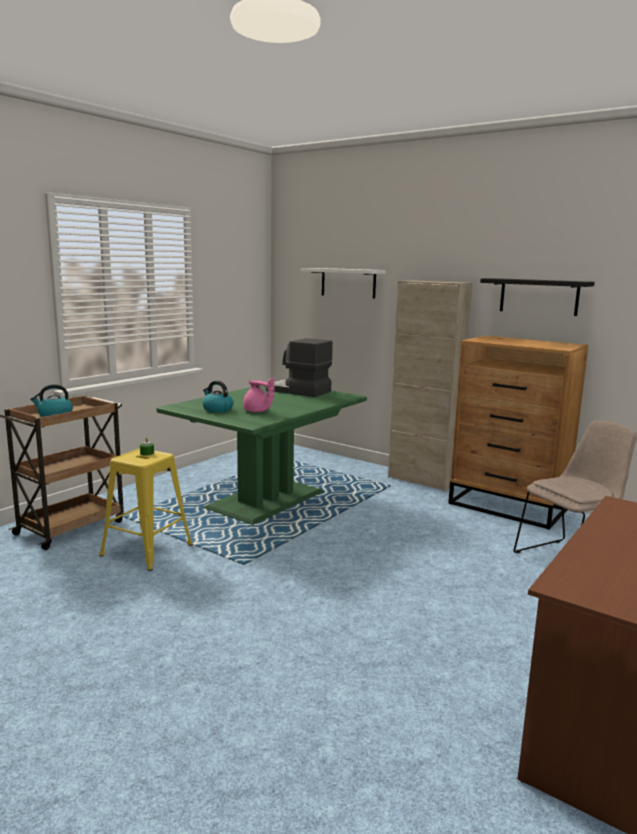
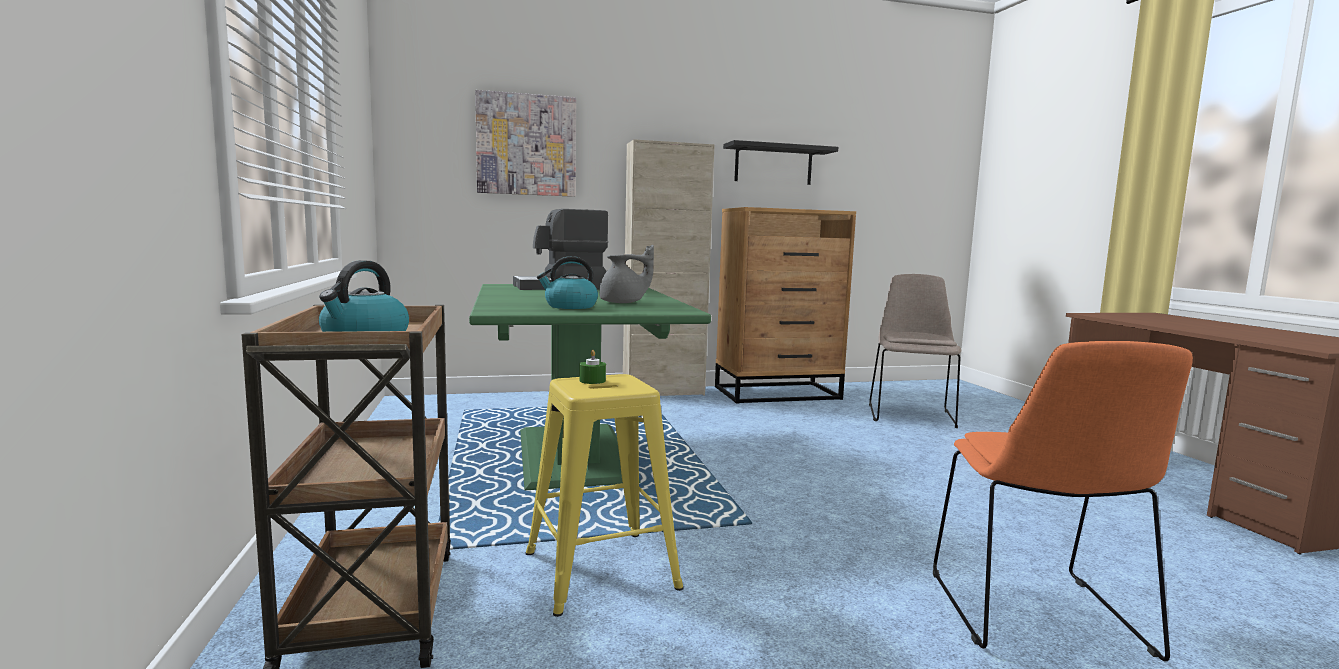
camera: 50 degrees left, 5 degrees down
(232, 664) = (1038, 617): none -> orange chair
(257, 411) = (624, 303): pink teapot -> grey teapot
(348, 283) = (526, 145): white shelf -> picture

